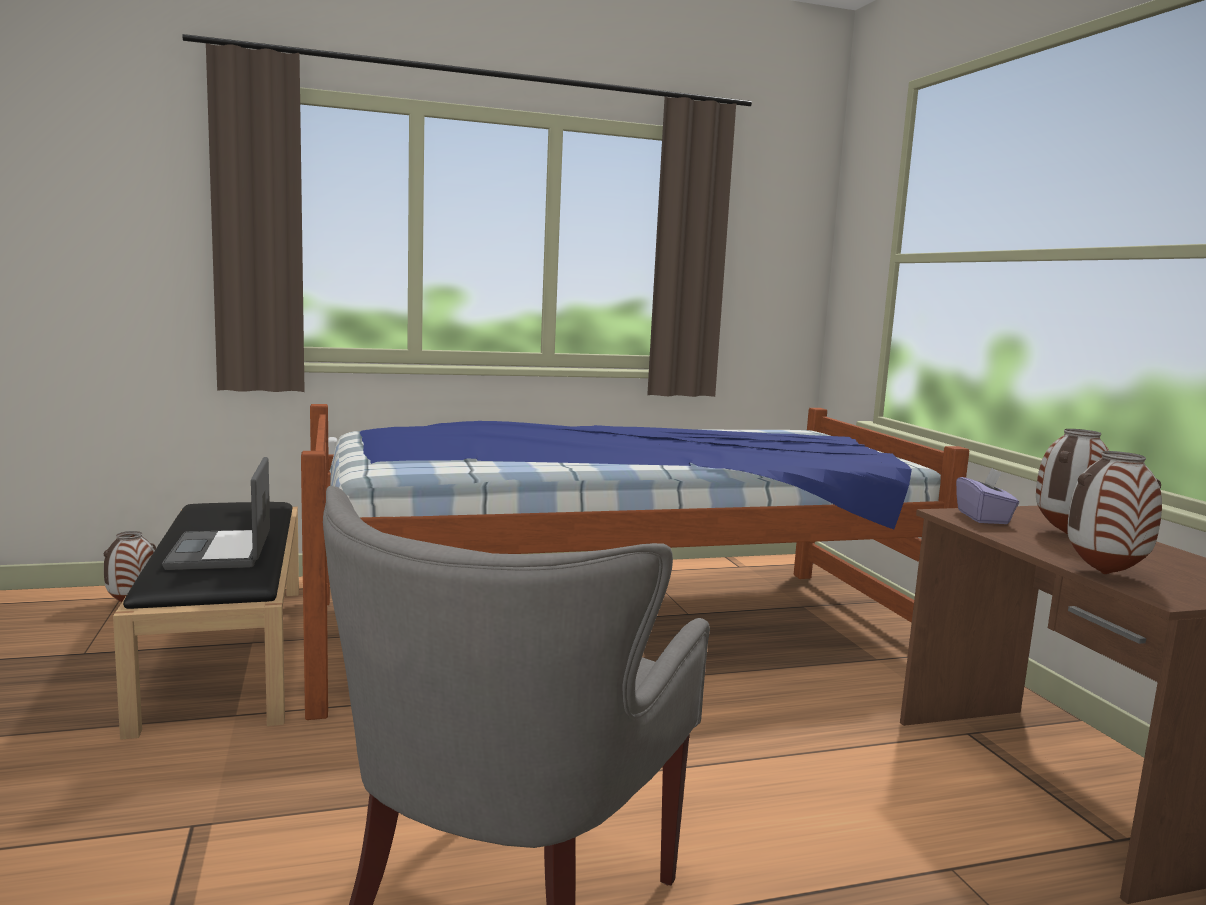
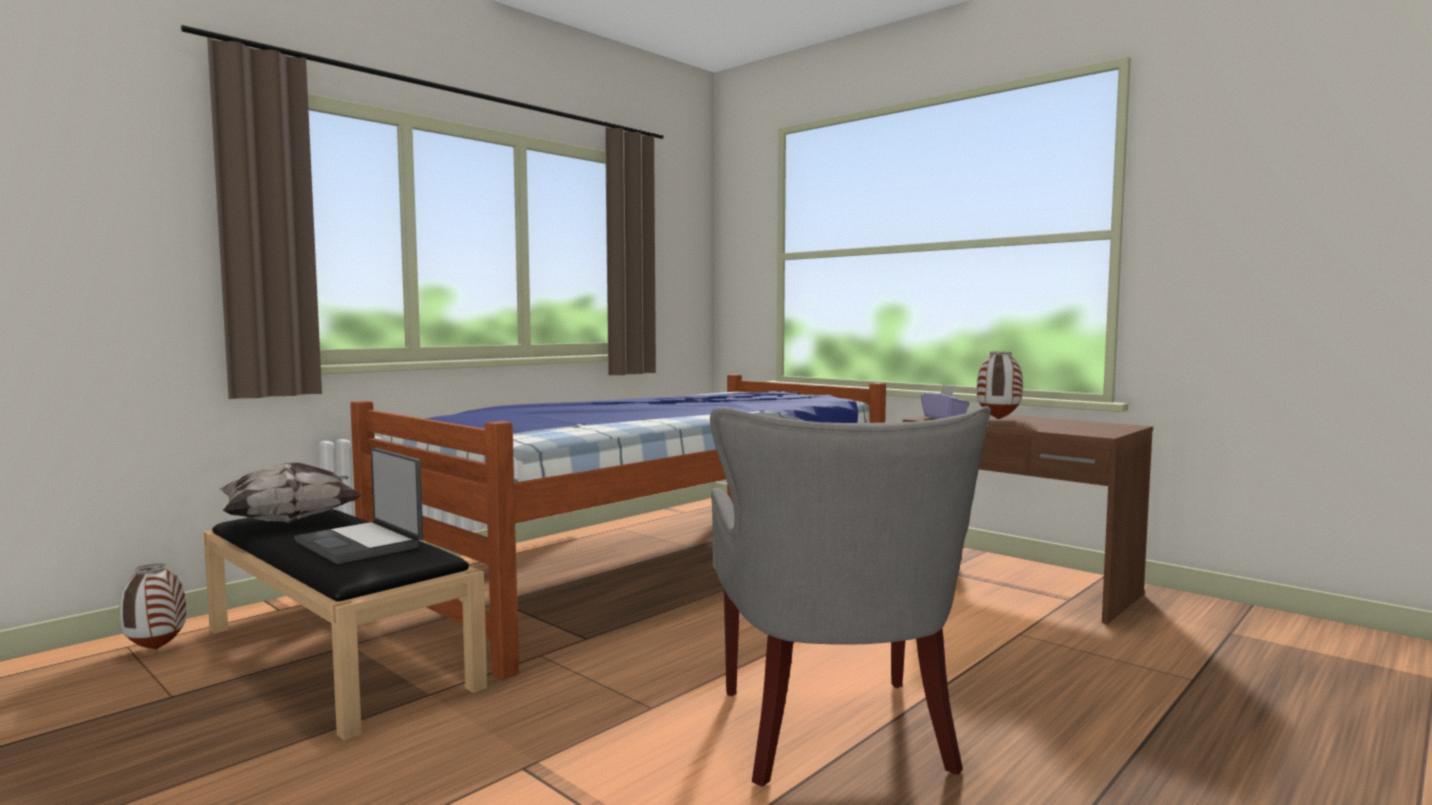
camera: 30 degrees left, 5 degrees down
(232, 512) = (292, 519): none -> pillow
(1104, 574) = (1056, 430): vase -> none

